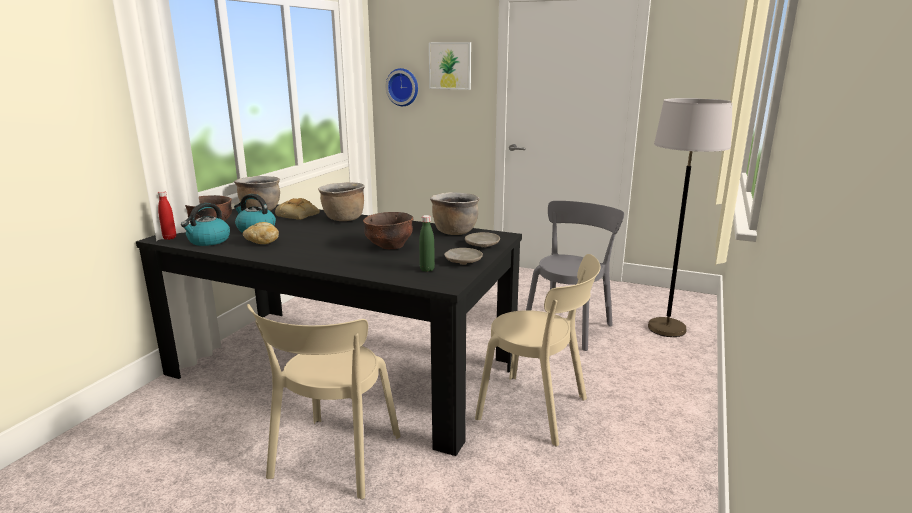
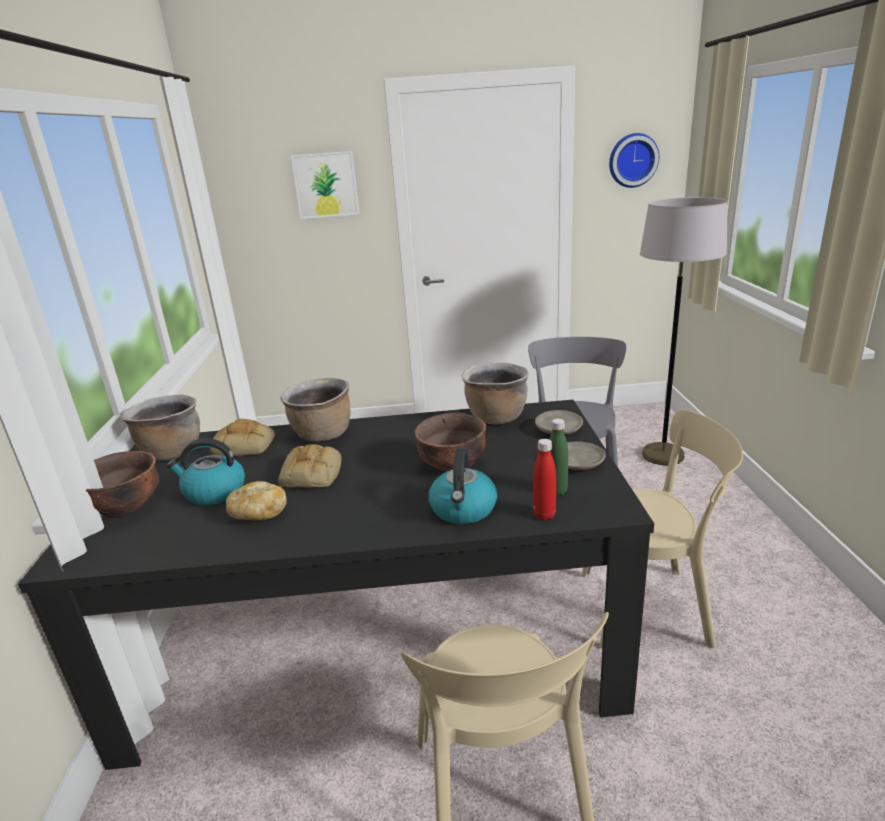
camera: 25 degrees left, 5 degrees up
(169, 238) = (80, 555): red bottle -> red bottle (544, 515)
(208, 241) = (163, 540): kettle -> kettle (463, 509)
(311, 233) = (312, 474): none -> bread
(403, 87) = (259, 221): wall clock -> wall clock (632, 160)

